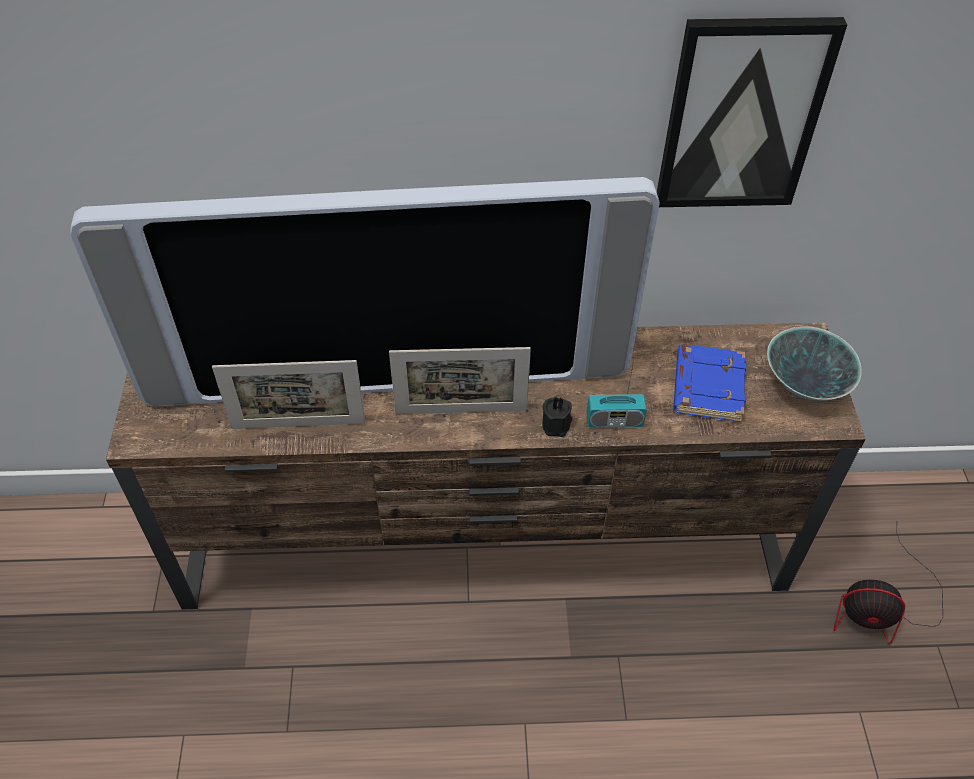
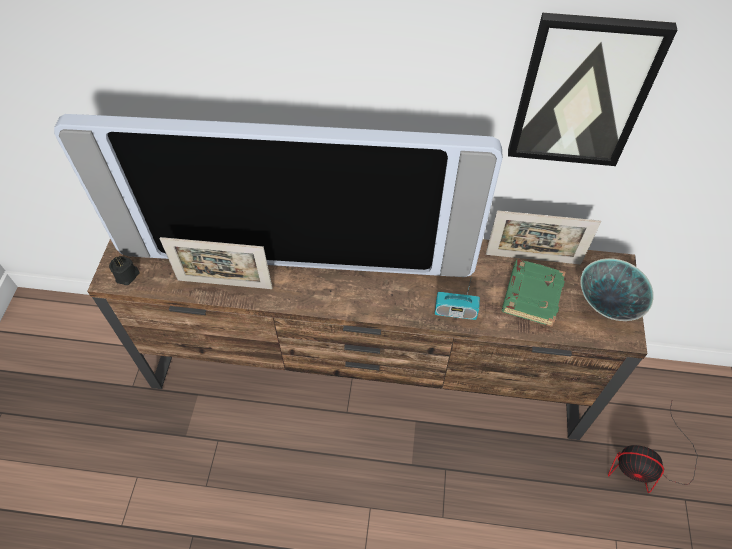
camera: 10 degrees right, 5 degrees up
(461, 411) = (343, 289): picture frame -> picture frame (533, 259)
(557, 424) = (412, 309): black candle -> black candle (127, 275)
(706, 386) = (531, 294): blue book -> green book

